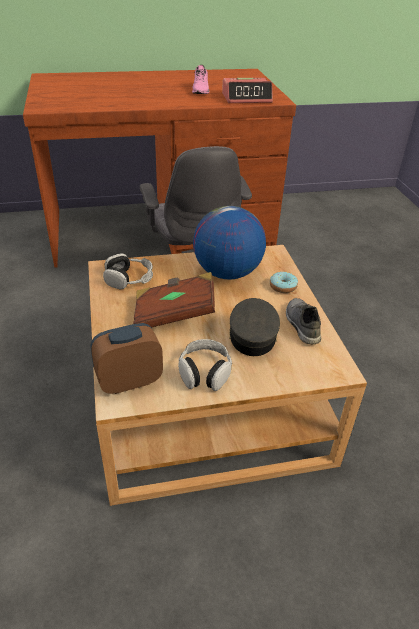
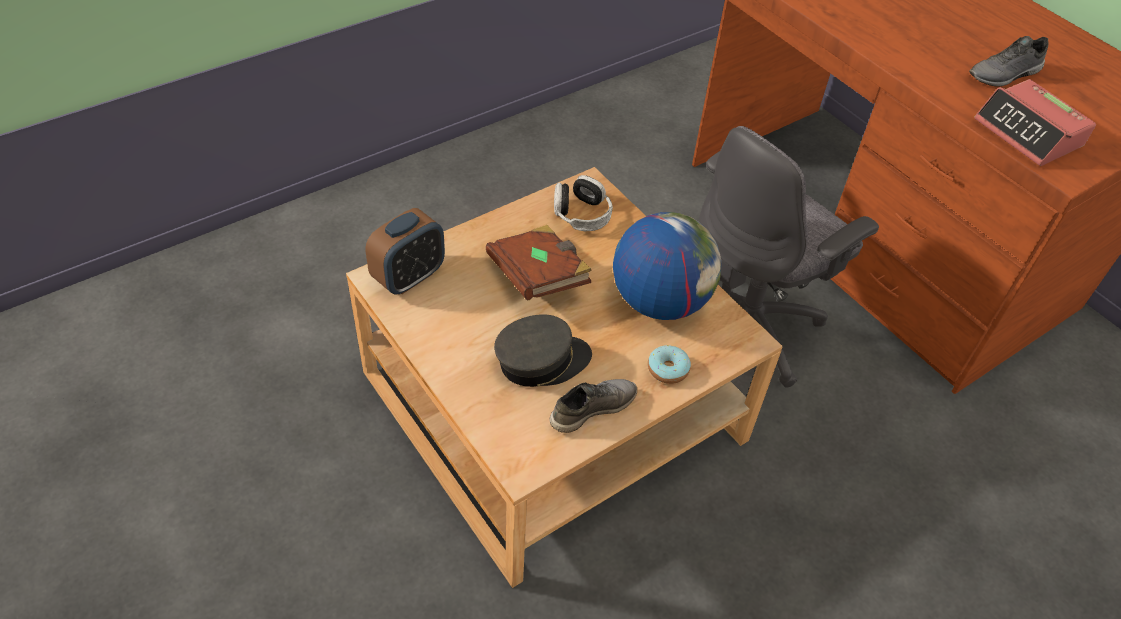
camera: 65 degrees right, 10 degrees up
(129, 381) = (409, 277): alarm clock -> alarm clock turned 90 degrees clockwise
(201, 90) = (1005, 75): pink shoe -> grey shoe
(204, 372) = (452, 335): headphones -> none

